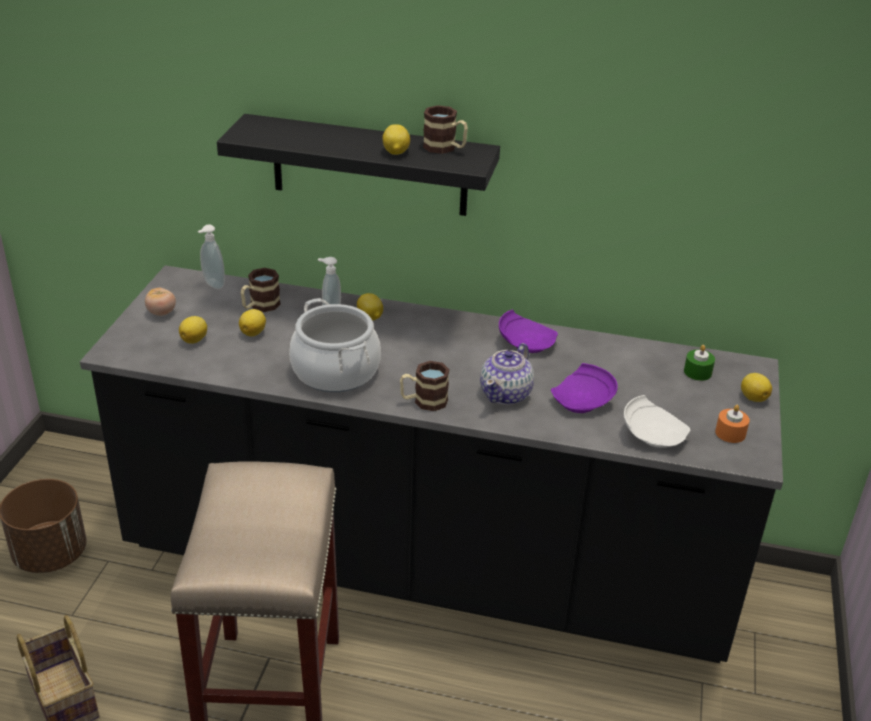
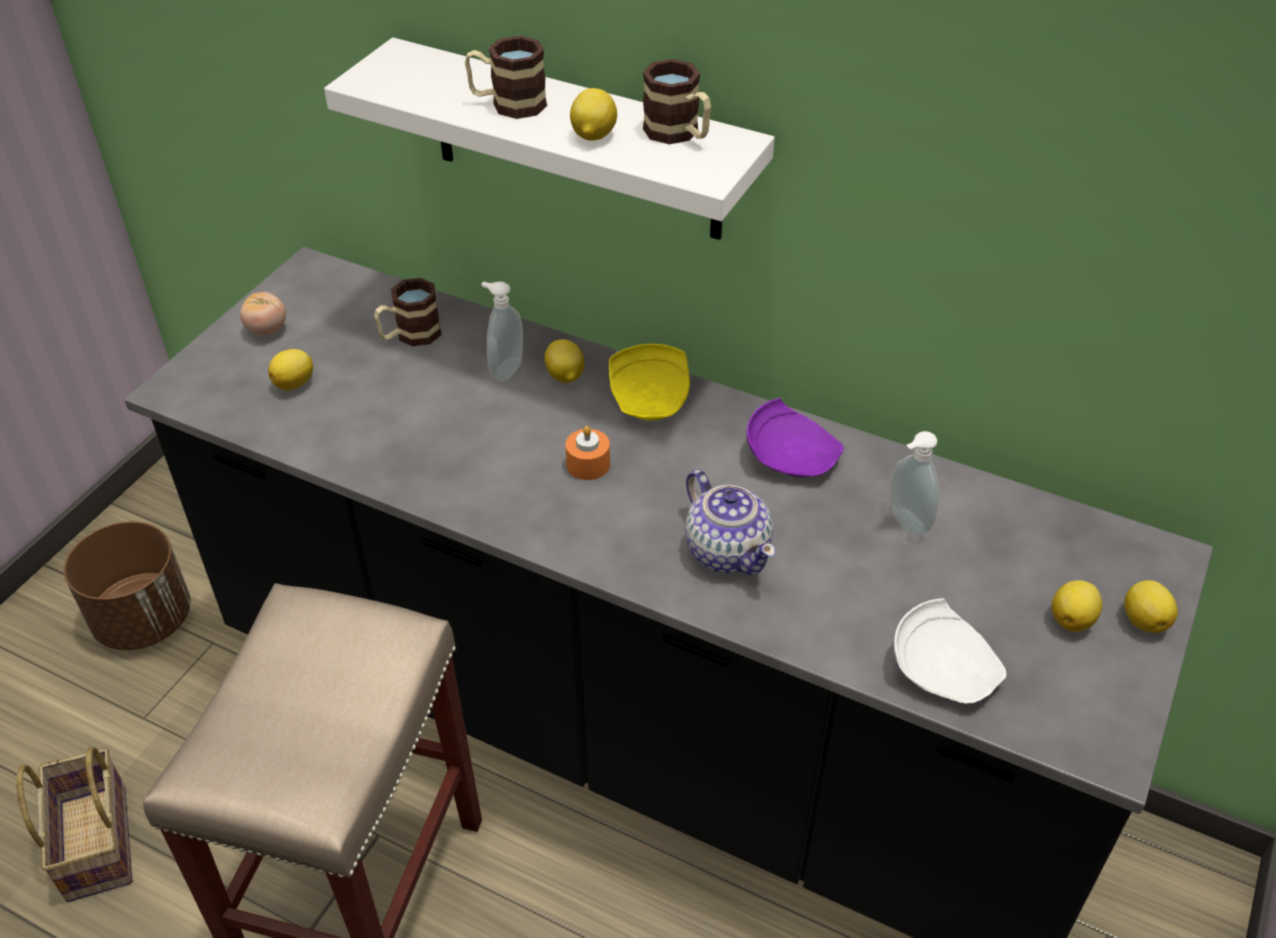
camera: 15 degrees right, 10 degrees up
(212, 285) = (356, 289): soap dispenser -> soap dispenser (905, 523)
(253, 333) = (383, 382): lemon -> lemon (1072, 619)
(336, 371) = (478, 468): cooking pot -> none
(369, 166) = (575, 141): black shelf -> white shelf
(423, 401) = (592, 545): mug -> mug (508, 104)
(429, 323) = (651, 398): none -> yellow plate
(506, 394) = (727, 550): teapot -> teapot turned 75 degrees counterclockwise
(583, 401) = (848, 583): purple plate -> none
(697, 372) = (1061, 554): green candle -> none
(730, 433) = (1080, 687): orange candle -> orange candle (588, 464)

